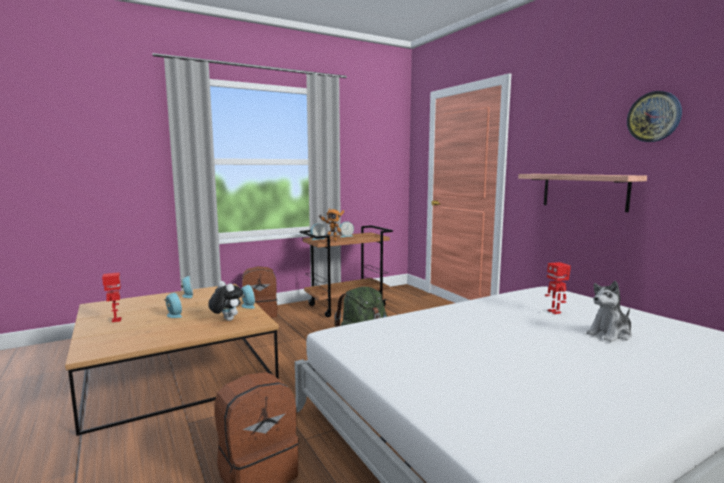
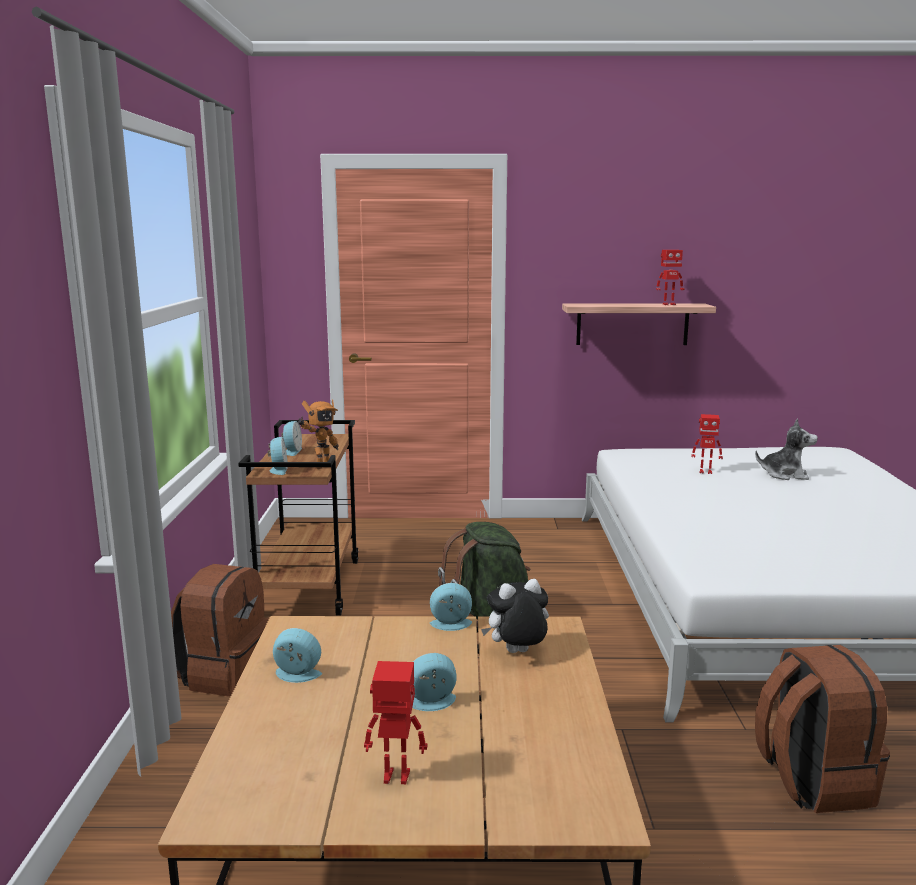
camera: 60 degrees left, 5 degrees up
(601, 174) = (668, 304): none -> toy robot
(610, 334) = (785, 475): plush toy -> plush toy turned 75 degrees counterclockwise
(654, 117) = (710, 239): wall clock -> none

